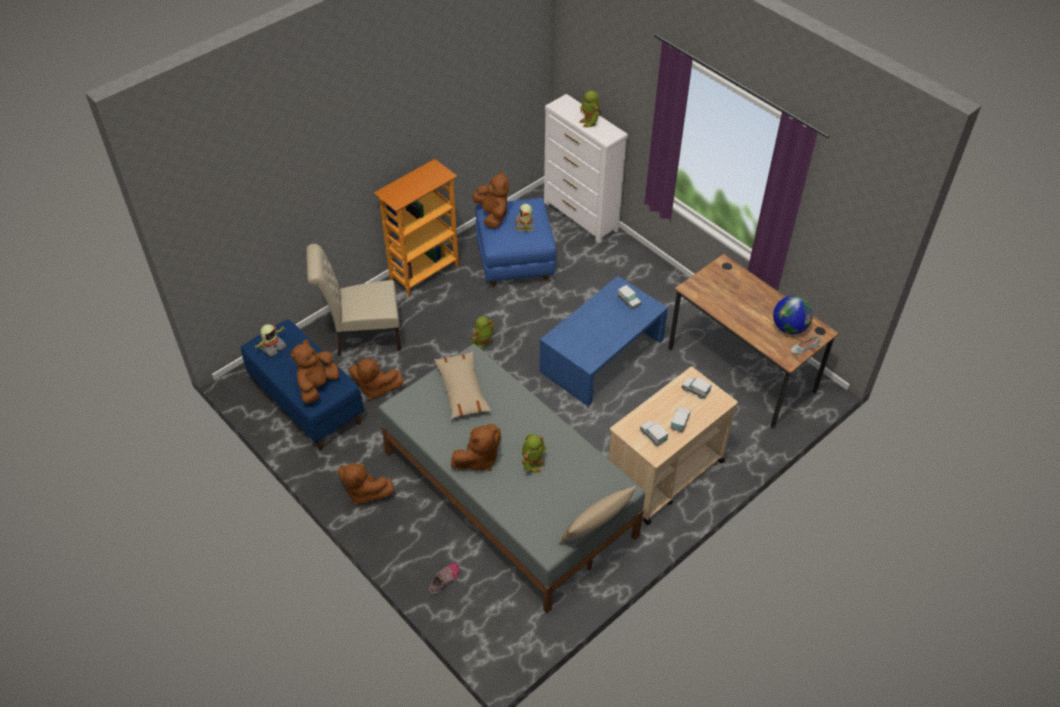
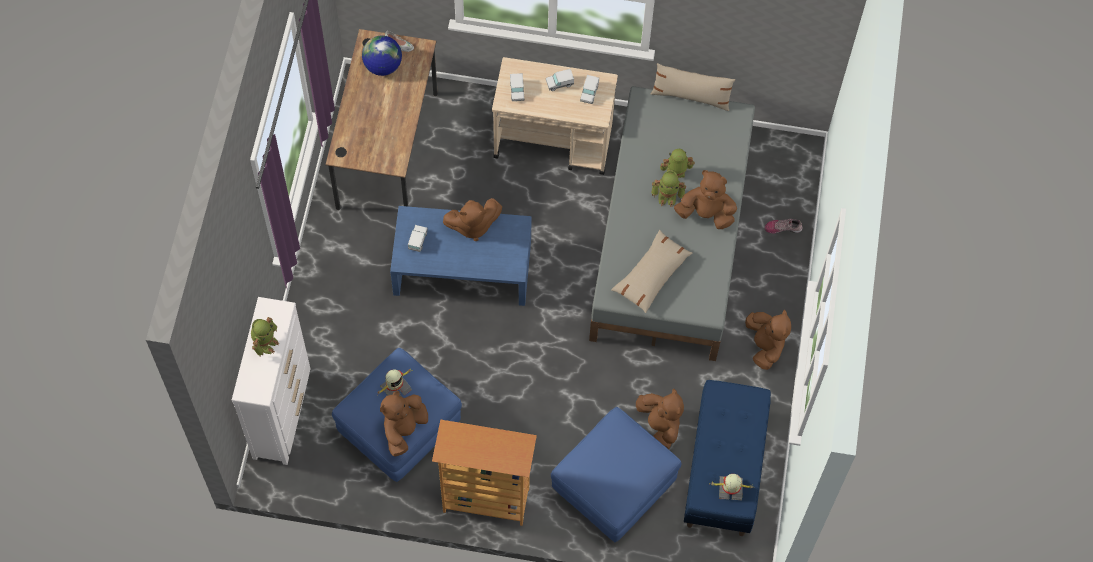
camera: 130 degrees left, 15 degrees up
(317, 386) = (735, 412): brown plush toy -> brown plush toy (472, 225)
(362, 337) = (613, 487): beige chair -> blue ottoman
(483, 343) = (531, 376): toy robot -> toy robot (667, 196)

